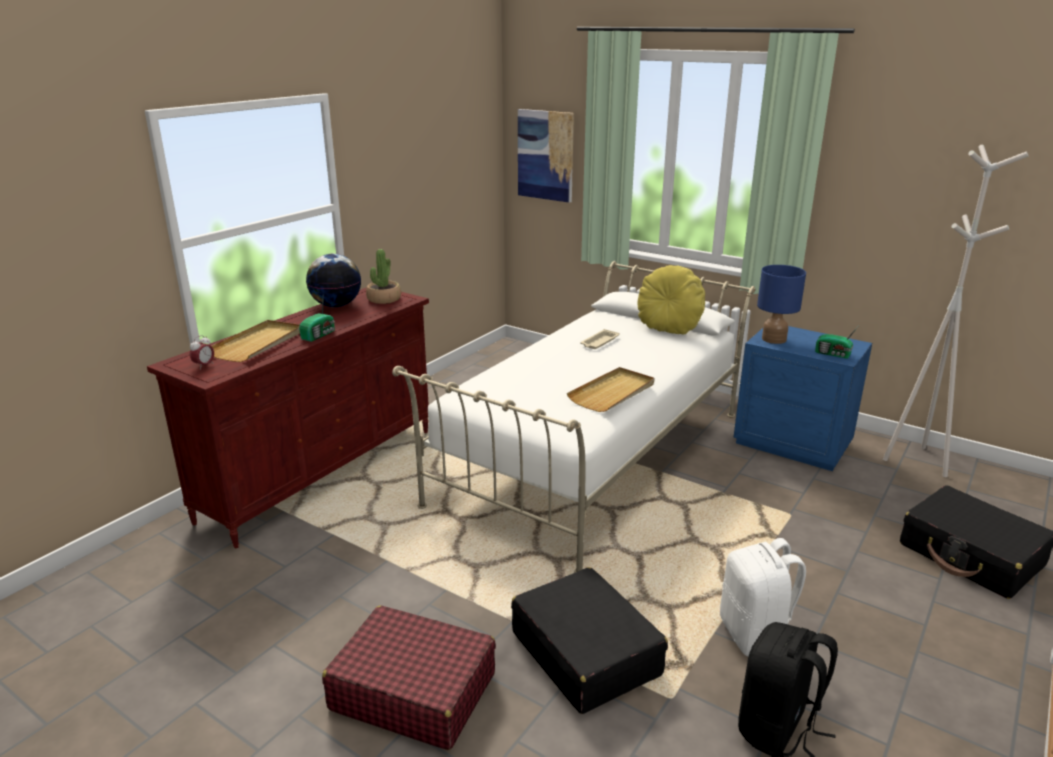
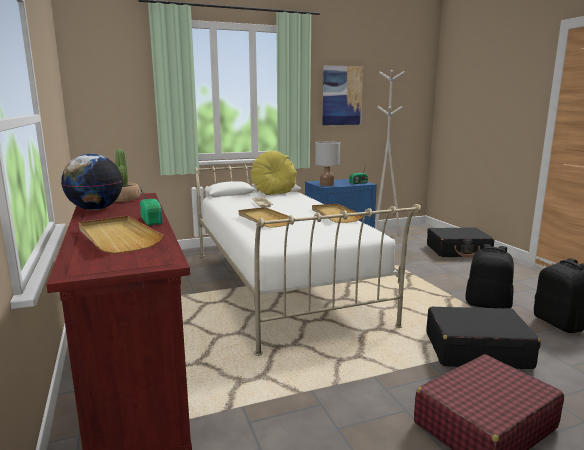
camera: 55 degrees left, 10 degrees down
(204, 366) = (121, 260): alarm clock -> none
(532, 365) = (264, 219): none -> beige tray
(545, 155) = (110, 100): picture -> picture (342, 95)
(755, 636) = (488, 305): white backpack -> black backpack
(774, 339) = (327, 184): blue table lamp -> grey table lamp

